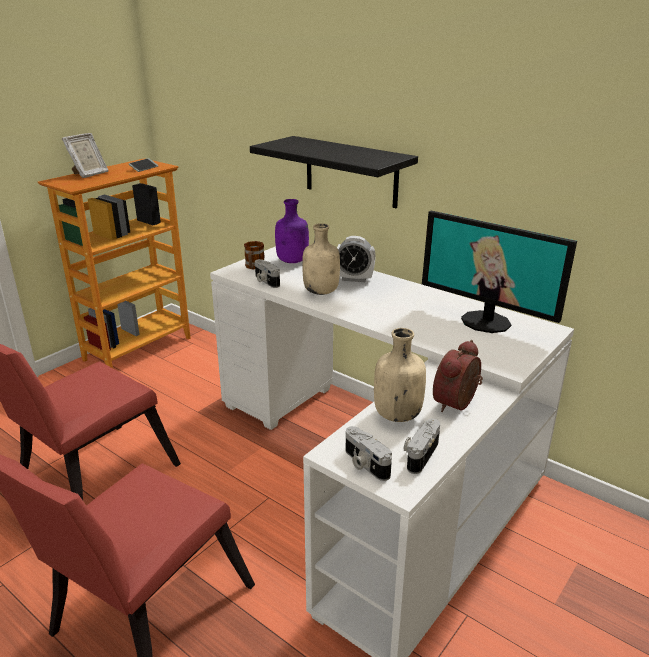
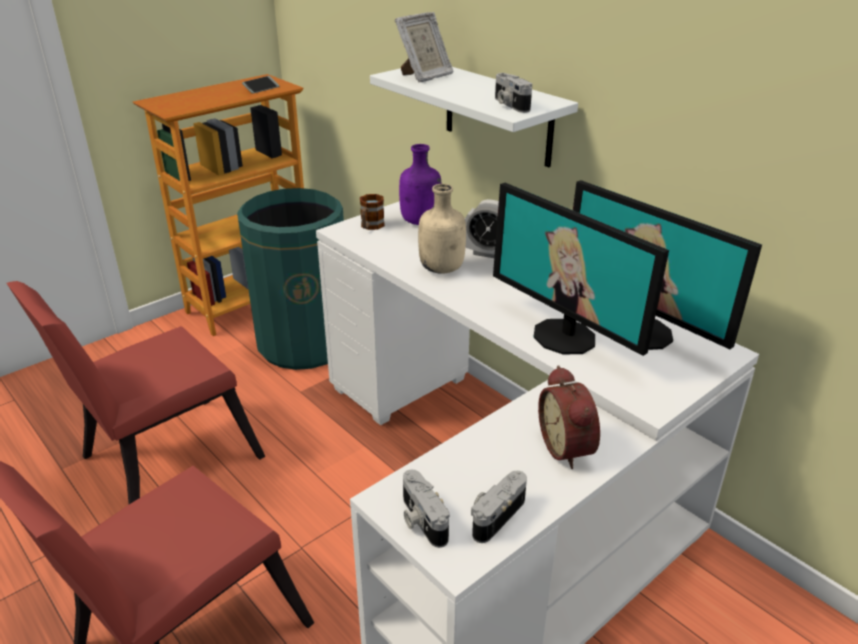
camera: 10 degrees right, 5 degrees up
(89, 174) = (194, 94): picture frame -> picture frame (424, 76)
(192, 375) = (304, 343): none -> green trash can
(265, 281) = (378, 248): camera -> camera (509, 104)
(351, 172) = (498, 114): black shelf -> white shelf
(396, 414) = (485, 453): beige bottle -> none
(432, 329) = (565, 336): none -> monitor
(458, 404) = (569, 447): alarm clock -> alarm clock turned 60 degrees counterclockwise

